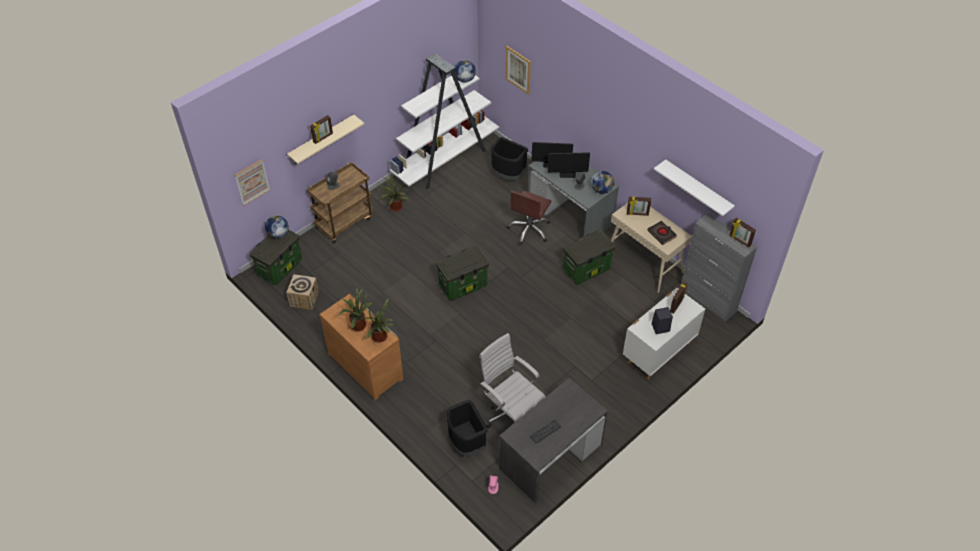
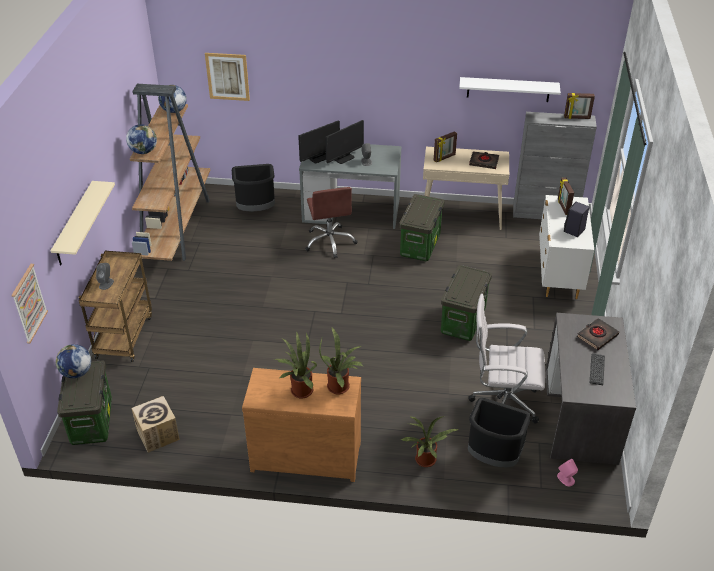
camera: 40 degrees left, 10 degrees down
(323, 138) = (80, 216): picture frame -> none
(394, 208) = (168, 293): potted plant -> potted plant (425, 462)
(446, 160) = (176, 226): white bookcase -> brown bookcase
(463, 285) = (321, 321): storage box -> storage box (463, 320)
(574, 411) = (597, 336): none -> black book
(601, 190) = (390, 156): globe -> globe (143, 151)

